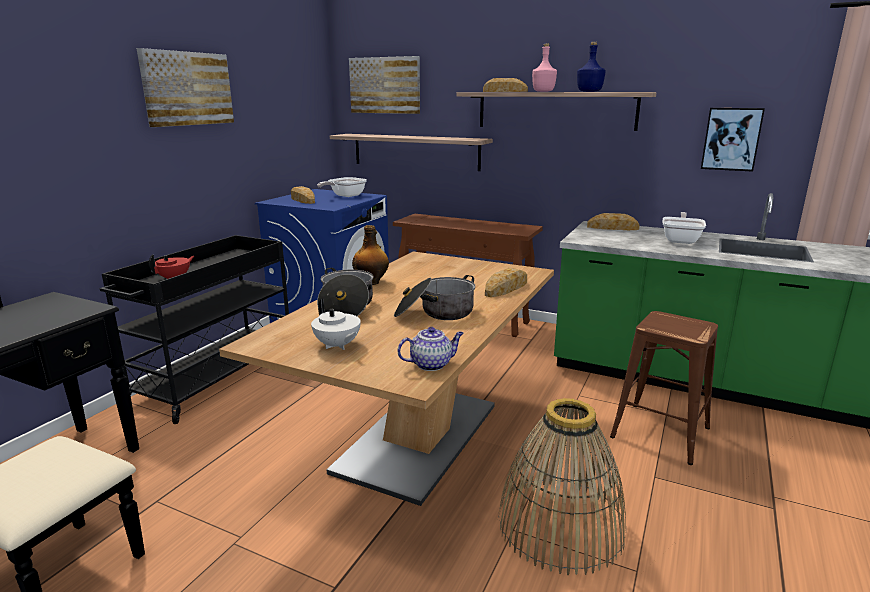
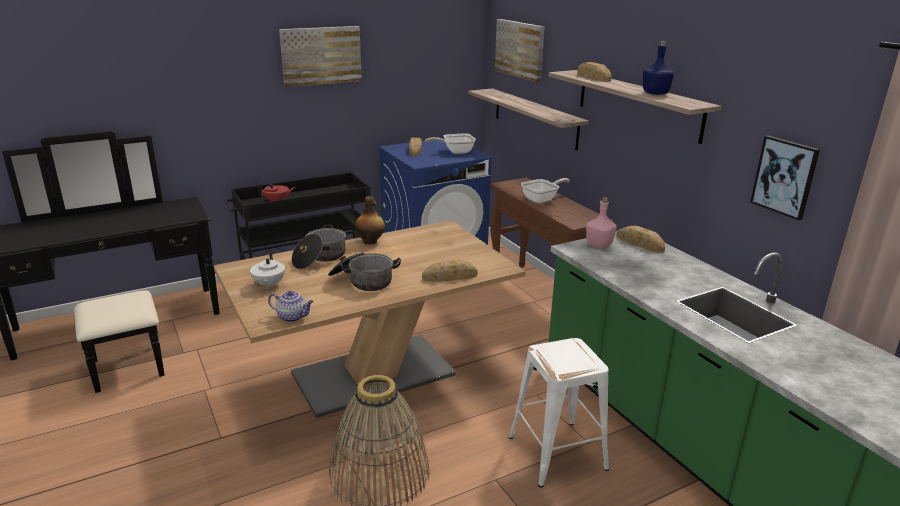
camera: 35 degrees right, 5 degrees up
(543, 91) = (620, 85): pink bottle -> pink bottle (598, 245)
(660, 431) = (558, 452): brown stool -> white stool
(681, 240) = (673, 276): frying pan -> frying pan (542, 199)

